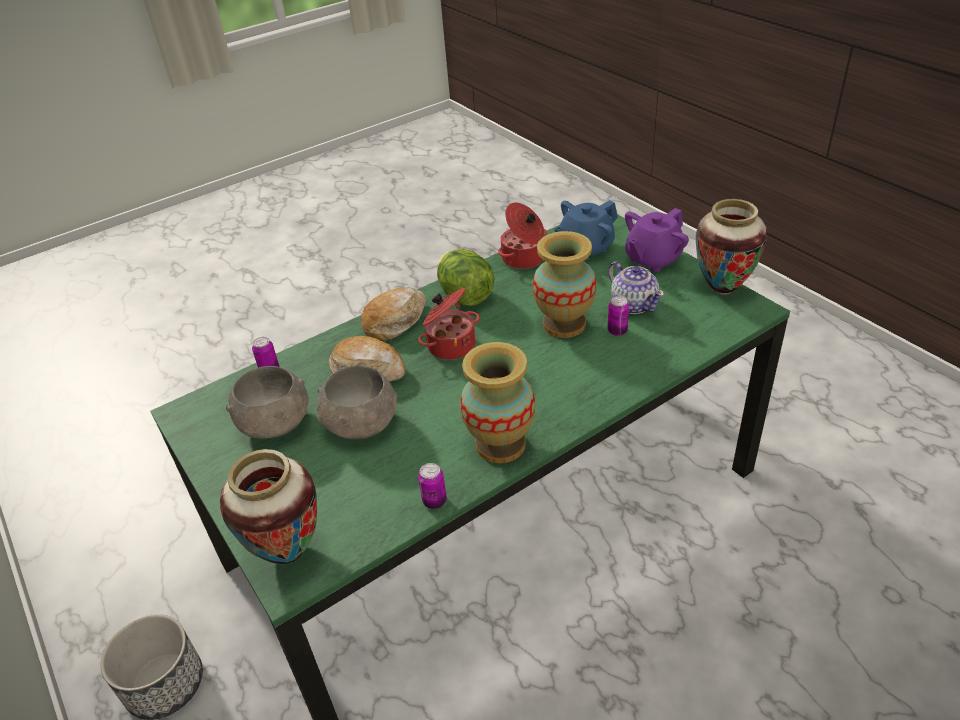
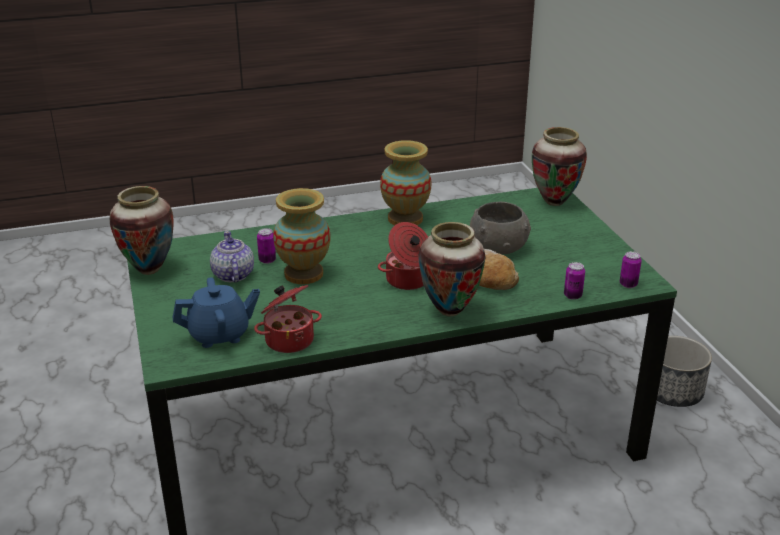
camera: 165 degrees left, 10 degrees down
(275, 424) = (565, 260): grey bowl -> none
(395, 321) = (449, 310): bread -> vase
(434, 501) = (460, 204): can -> can (628, 284)
(465, 296) = (372, 317): lettuce -> none
(652, 259) = (171, 307): purple teapot -> none

